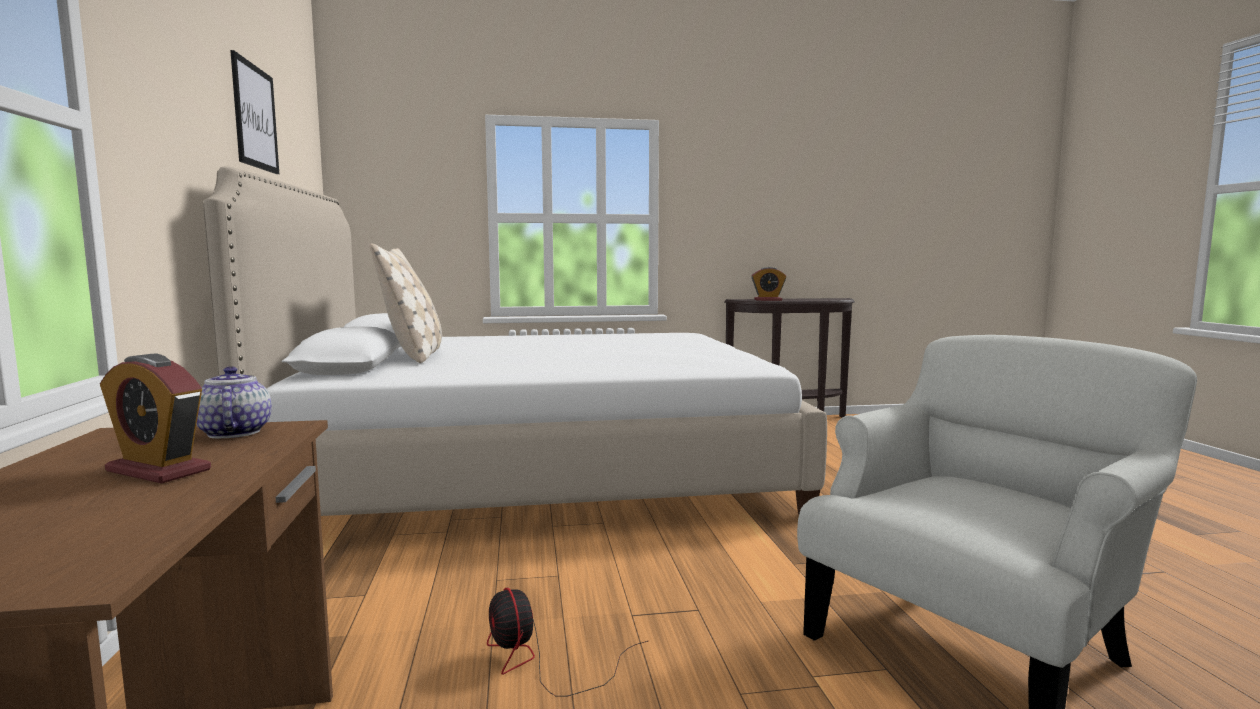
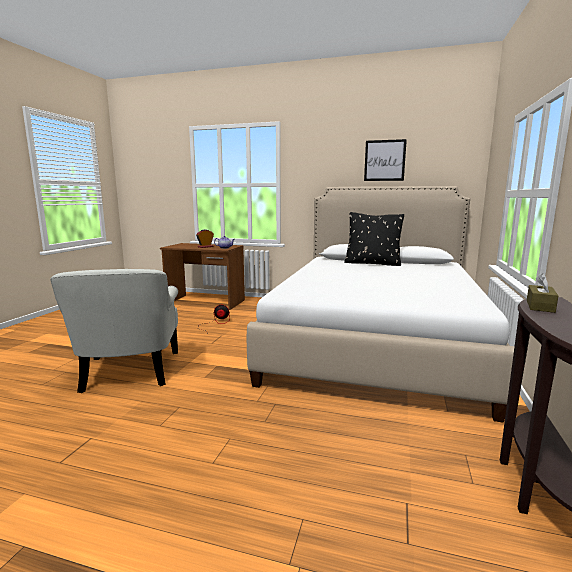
camera: 115 degrees right, 5 degrees up
(414, 356) = (372, 263): beige pillow -> black pillow
(768, 300) = (540, 306): alarm clock -> brown tissue box

